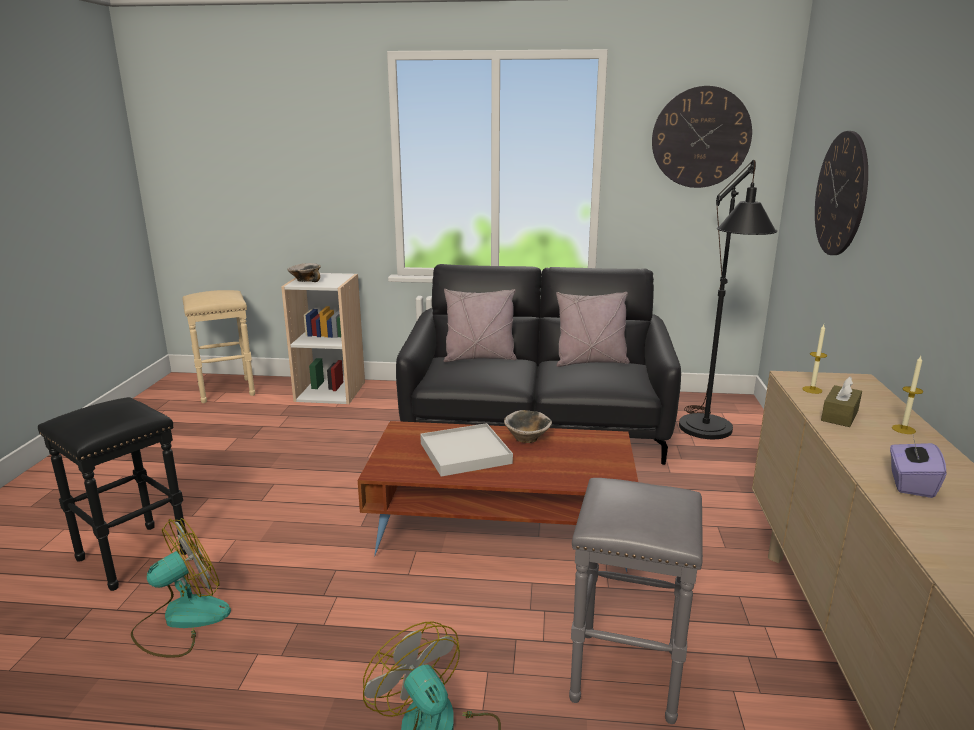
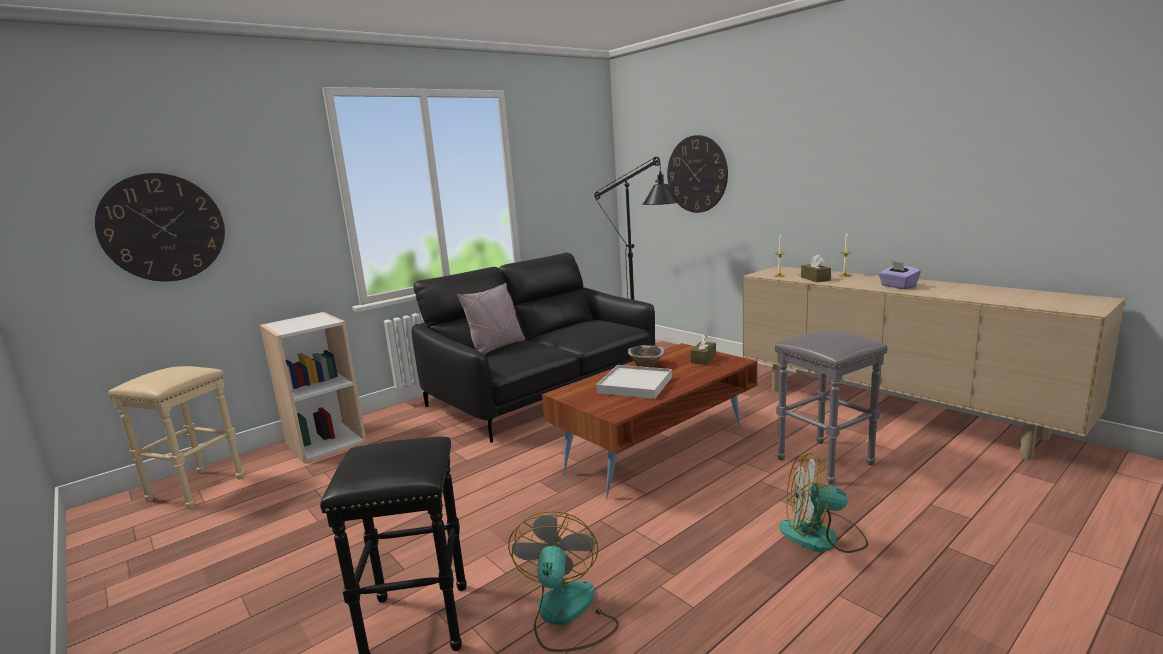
camera: 45 degrees left, 5 degrees down
(305, 280) = (288, 327): bowl -> none
(591, 362) = (572, 326): purple pillow -> none
(594, 461) = (703, 359): none -> brown tissue box
(701, 137) = (568, 154): wall clock -> wall clock (163, 228)

